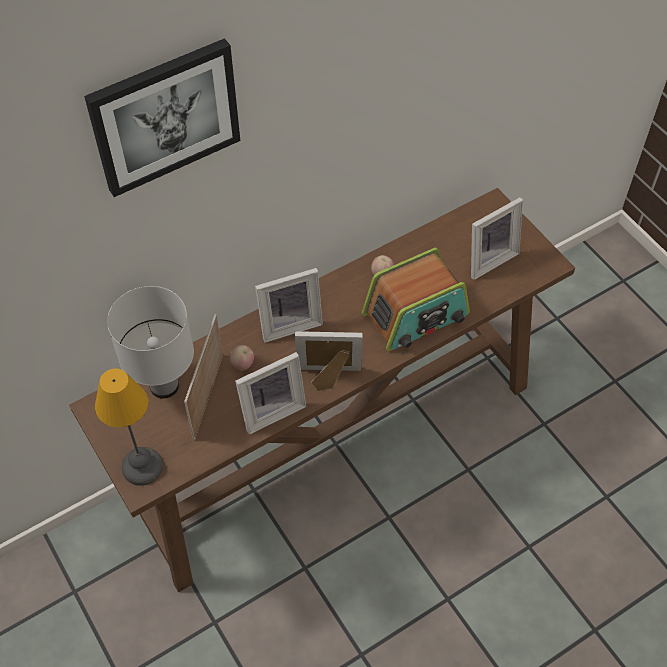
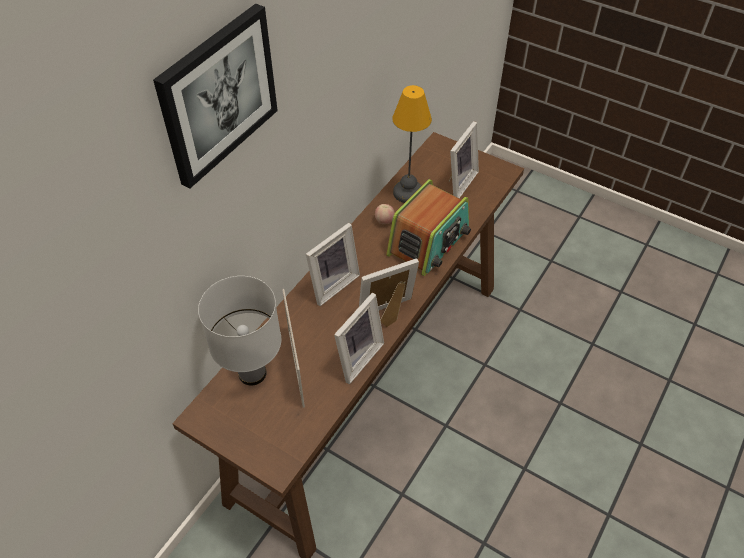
camera: 25 degrees left, 5 degrees down
(143, 465) = (270, 448): table lamp -> table lamp (408, 191)
(242, 364) = (311, 330): apple -> none

